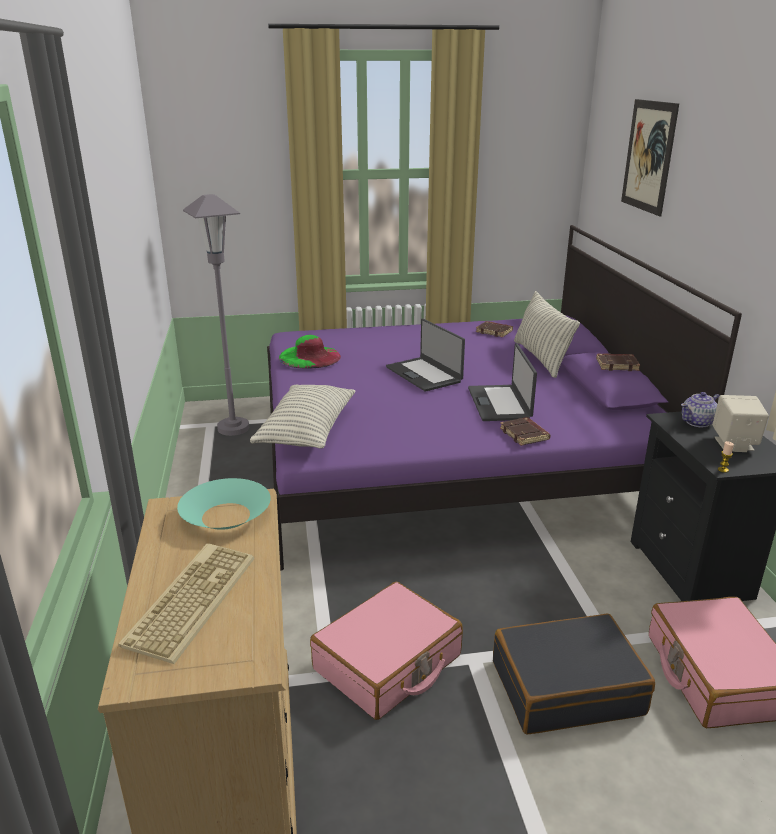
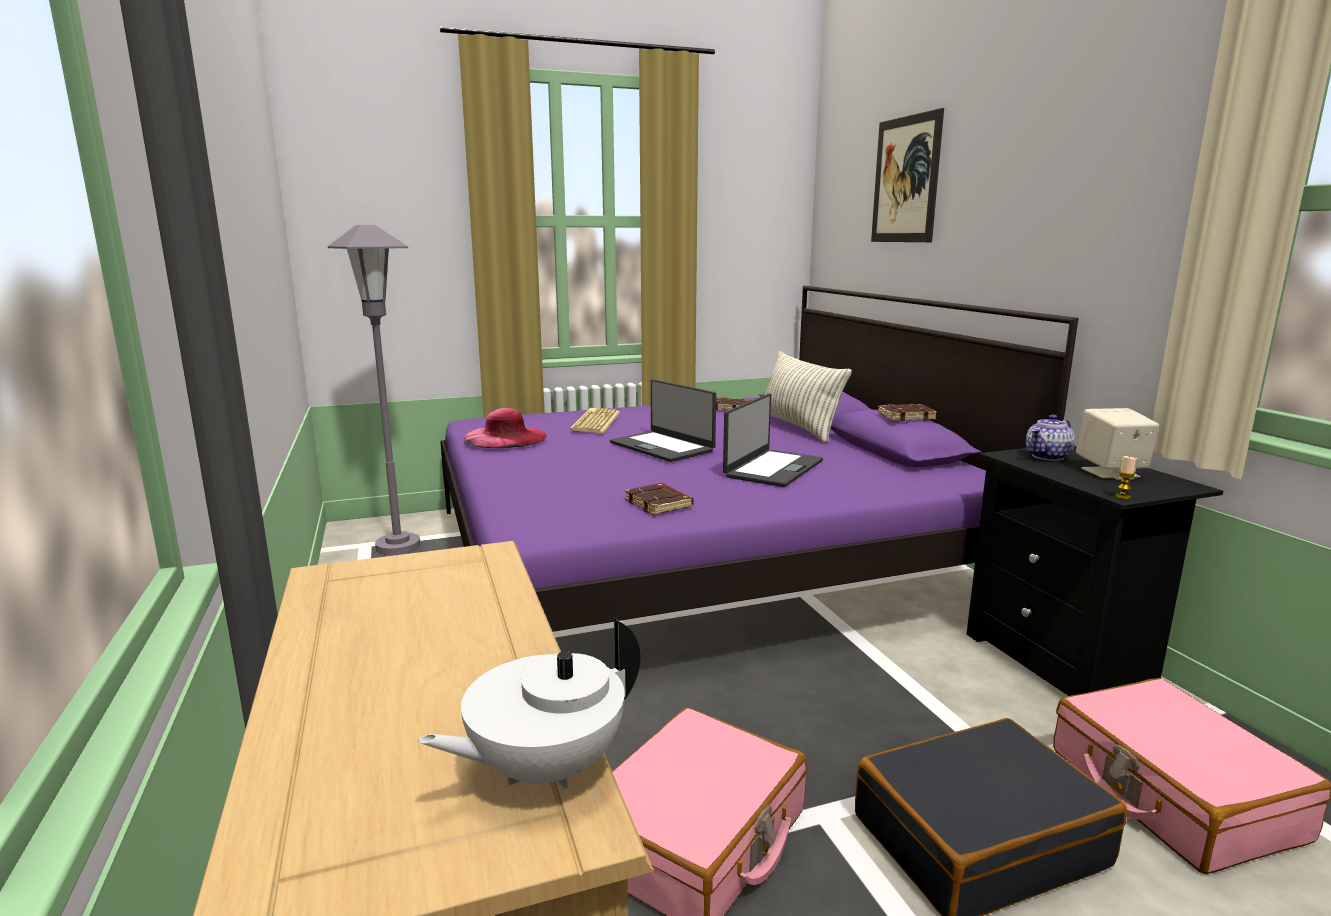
camera: 10 degrees left, 10 degrees down
(190, 599) = (395, 710): keyboard -> keyboard (594, 422)
(225, 516) = (439, 580): turquoise bowl -> none
(250, 638) = (544, 768): none -> white teapot
(307, 431) = (522, 510): pillow -> none
(309, 357) = (505, 437): green hat -> pink hat
(500, 403) = (772, 468): laptop -> laptop turned 135 degrees counterclockwise
(525, 435) = (822, 496): brown book -> brown book (659, 504)

